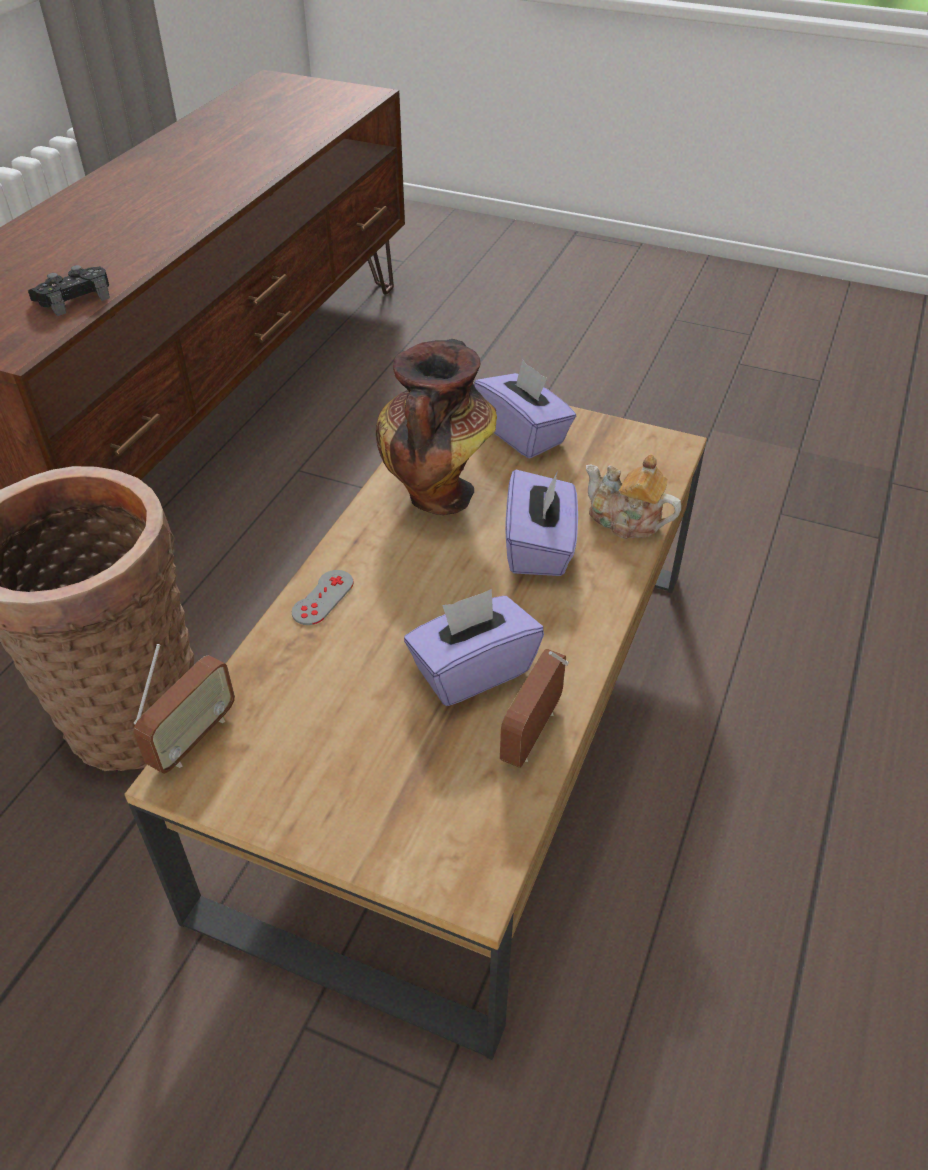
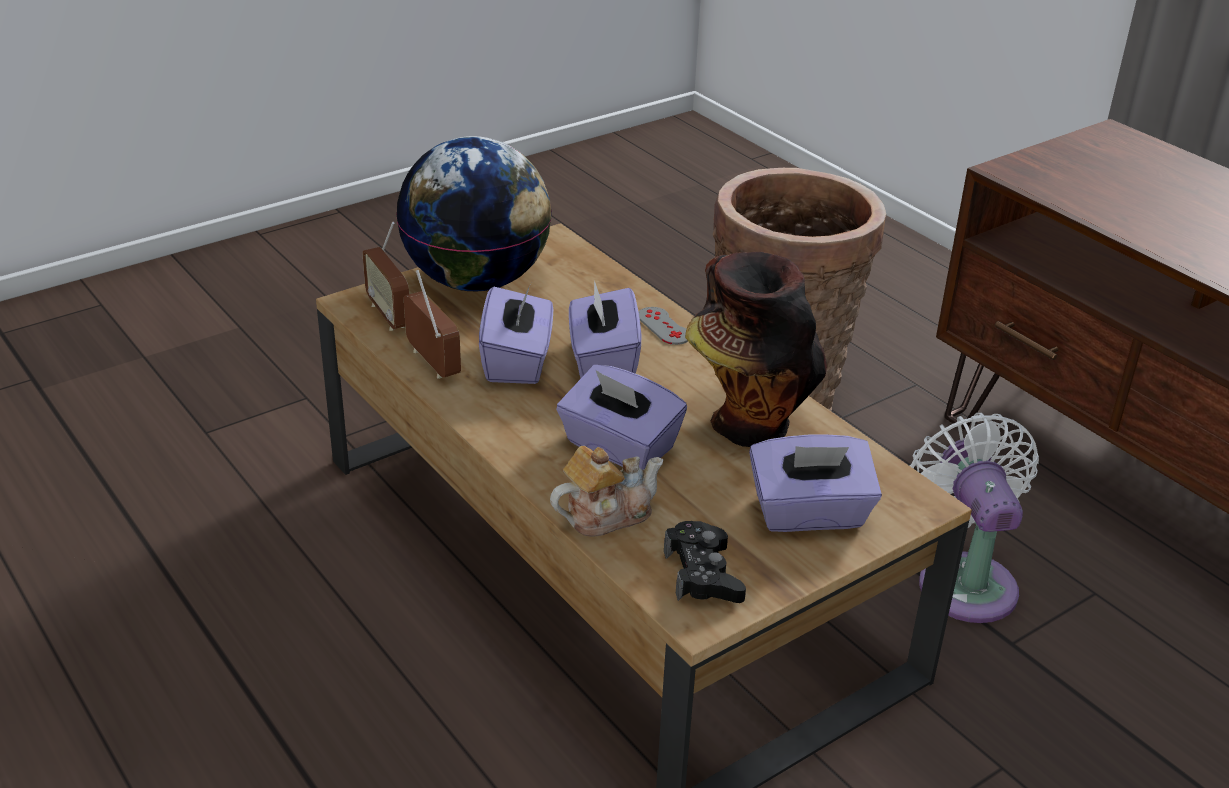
camera: 120 degrees right, 10 degrees down
(73, 298) = (1103, 207): black game controller -> black game controller (703, 574)
(193, 739) = (578, 249): radio -> radio (389, 315)
(330, 527) = (964, 580): none -> white fan
(337, 793) = (477, 281): none -> globe
(421, 611) = (602, 362): none -> purple tissue box

